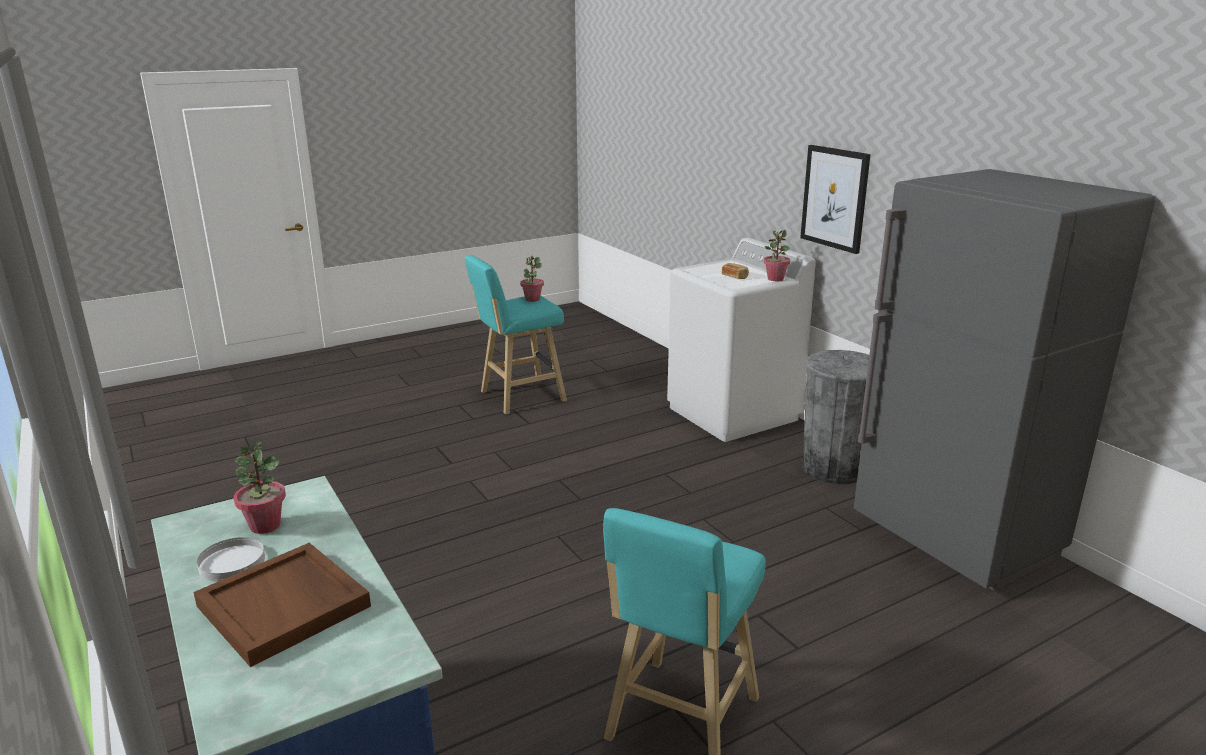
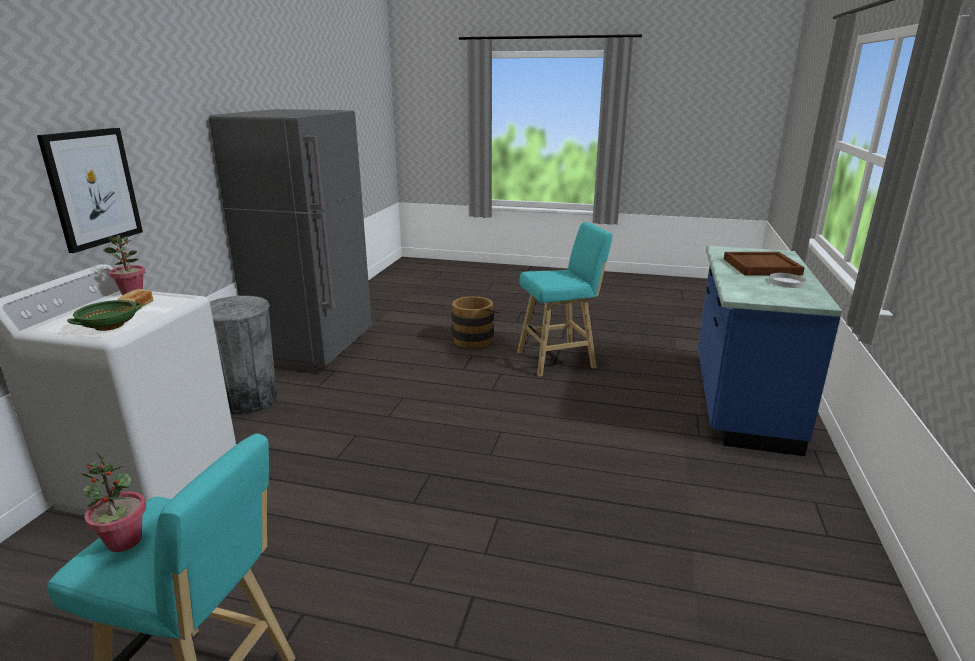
camera: 135 degrees left, 0 degrees up
(265, 525) = (767, 289): potted plant -> none
(705, 269) = (109, 326): none -> green bowl
(863, 688) = (475, 339): none -> brown bucket

